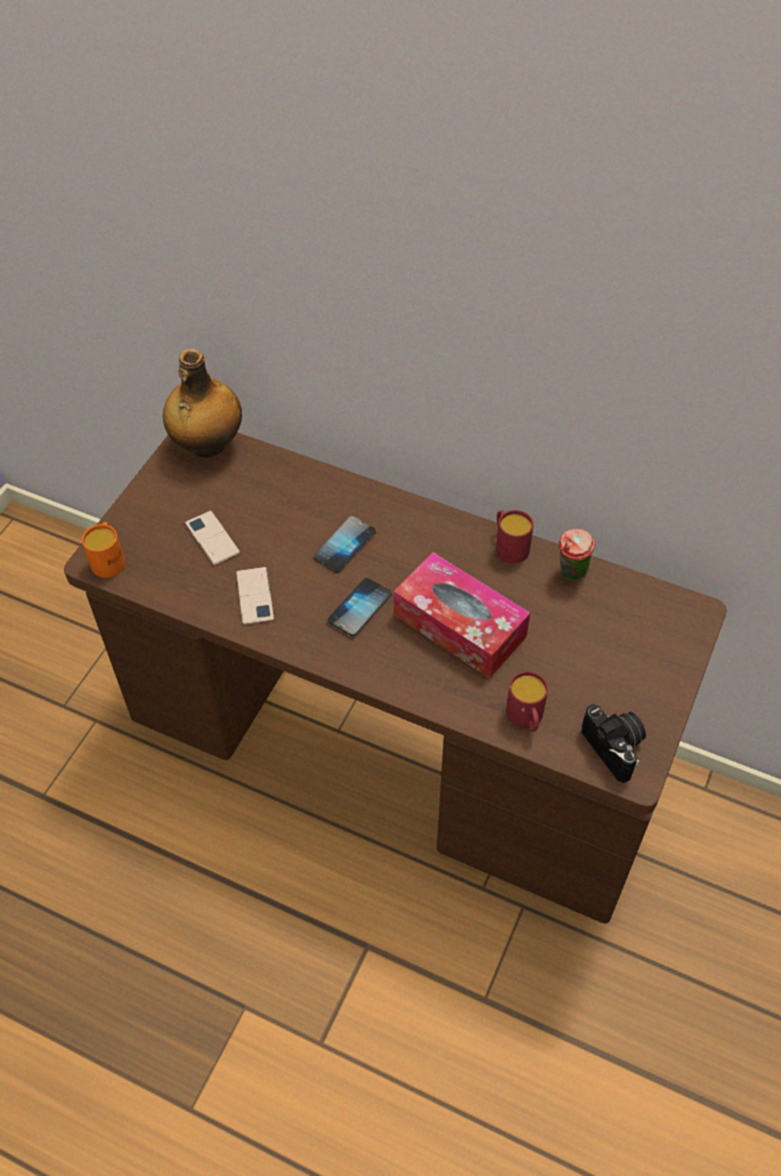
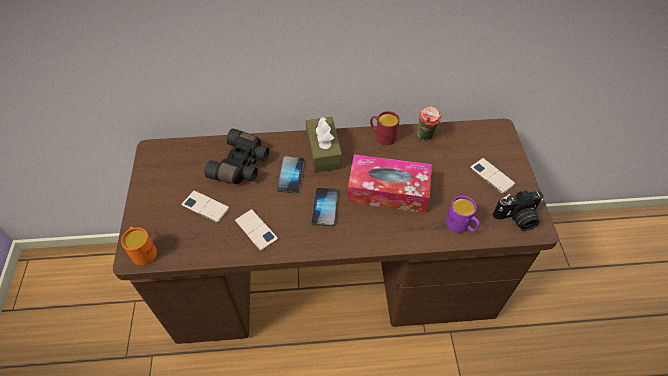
camera: 30 degrees left, 0 degrees up
(207, 446) = (166, 153): bottle -> none
(291, 504) = (242, 165): none -> black binoculars
(410, 532) = (323, 151): none -> brown tissue box
(526, 718) = (461, 226): red mug -> purple mug
(616, 747) = (517, 218): camera -> camera turned 135 degrees clockwise
(627, 673) = (492, 176): none -> phone

